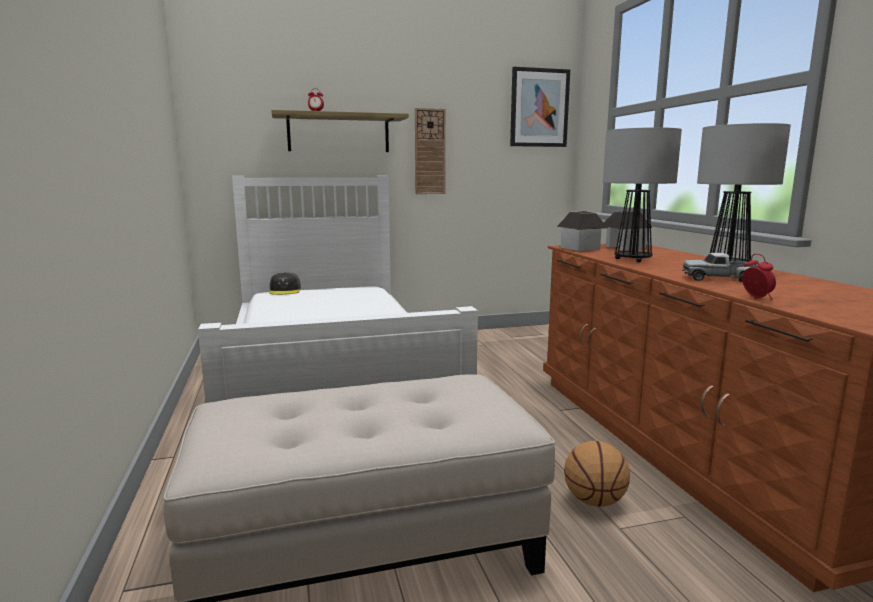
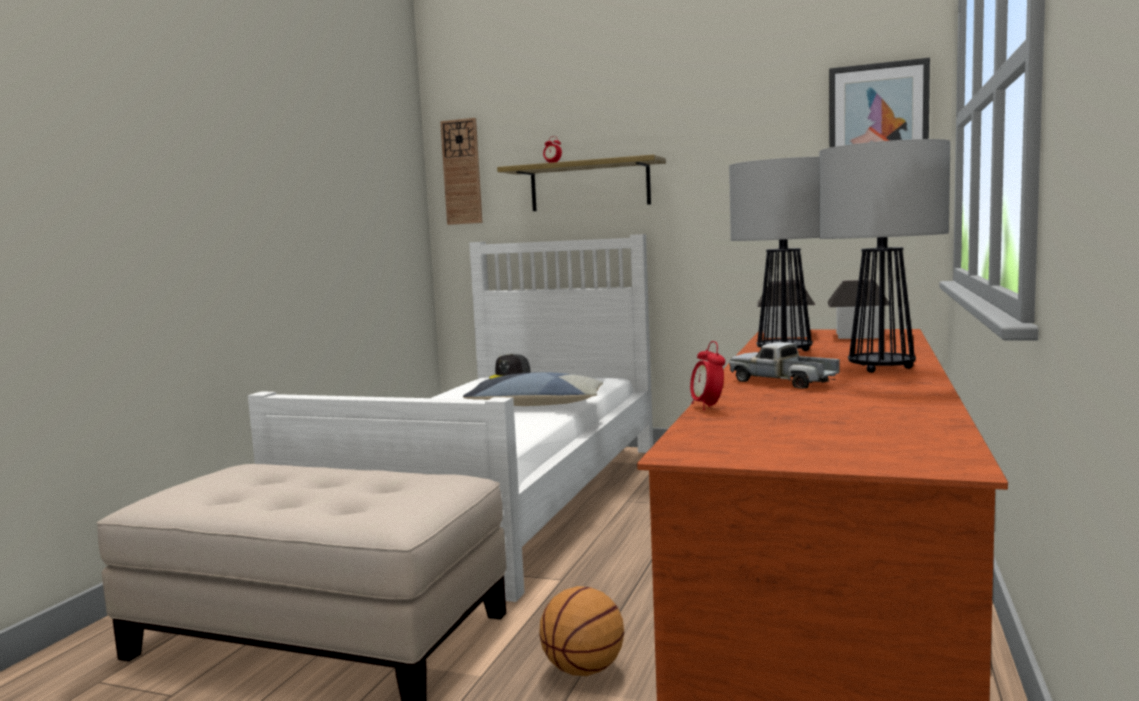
camera: 35 degrees right, 5 degrees down
(367, 312) = (536, 404): none -> pillow
(430, 152) = (706, 200): wall clock -> wall clock (462, 172)
(756, 298) = (707, 407): alarm clock -> alarm clock turned 150 degrees clockwise

